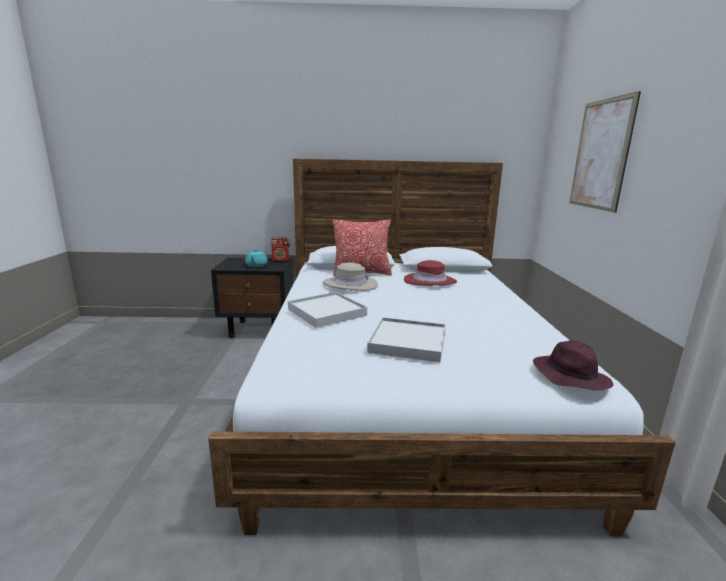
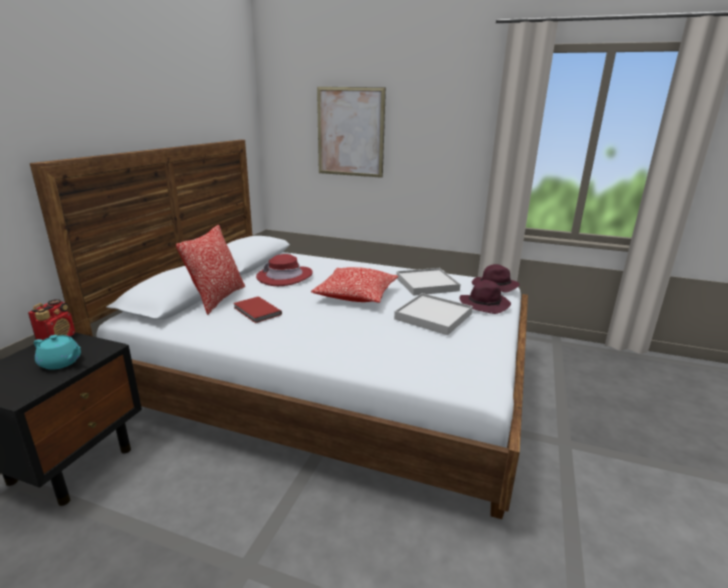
camera: 70 degrees left, 5 degrees up
(326, 312) = (341, 337): white tray -> white tray (426, 284)
(350, 284) = (256, 311): beige hat -> red book
(422, 308) = (356, 295): none -> pillow
(488, 371) = (485, 304): none -> purple hat

